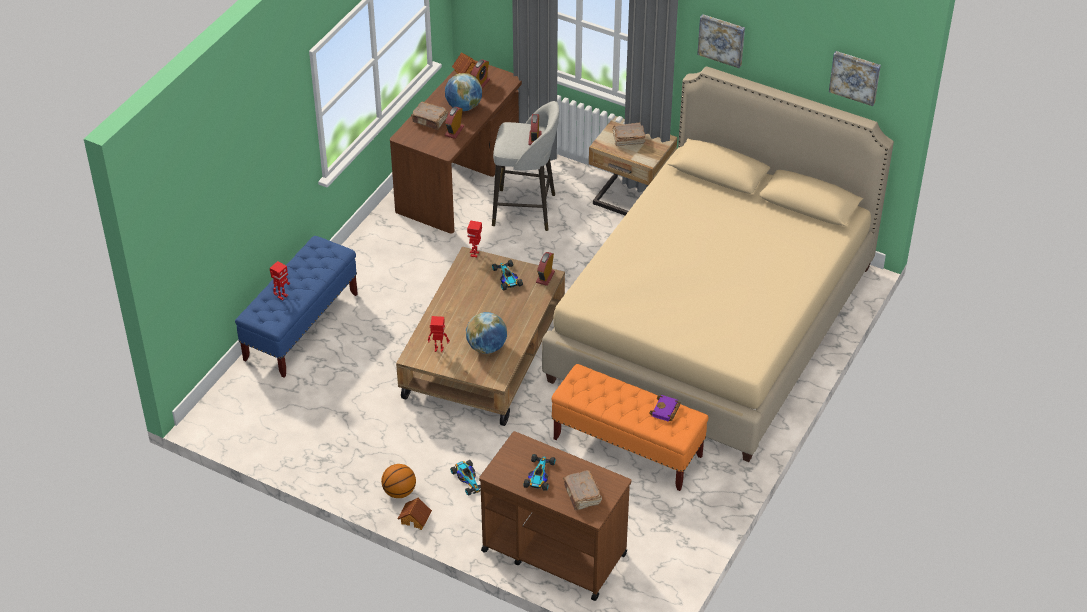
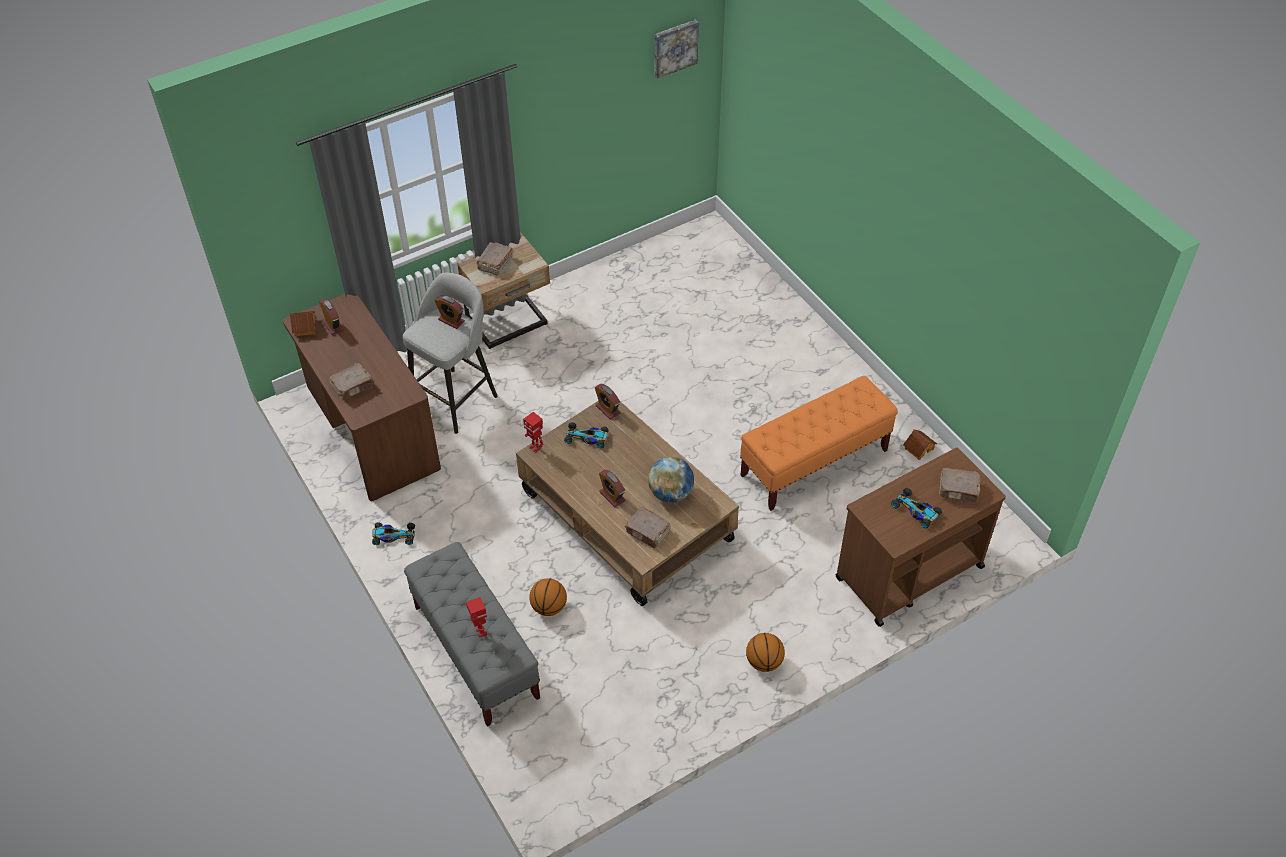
camera: 60 degrees left, 5 degrees up
(301, 327) = (476, 652): blue bench -> grey bench
(366, 348) = (549, 607): none -> basketball
(415, 519) = (807, 663): toy house -> toy house (918, 448)
(438, 350) = (648, 532): toy robot -> brown book
(454, 131) = (387, 374): alarm clock -> alarm clock (612, 496)
(463, 107) = (356, 352): globe -> none
(468, 479) = (780, 598): toy car -> toy car (393, 536)
(665, 411) = (845, 399): purple book -> none
(712, 323) = (702, 339): beige bed -> none
(722, 39) = (546, 100): picture -> none

